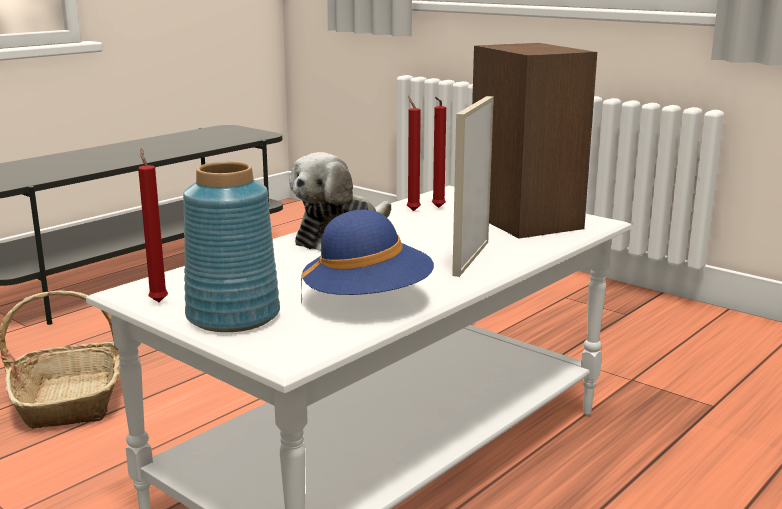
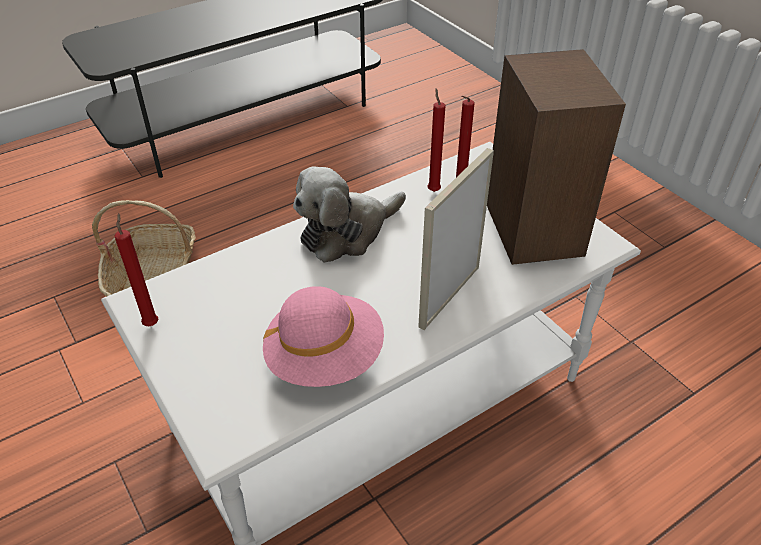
camera: 15 degrees right, 25 degrees up
(233, 317) = (201, 364): blue vase -> none
(368, 300) = (325, 357): blue hat -> pink hat

